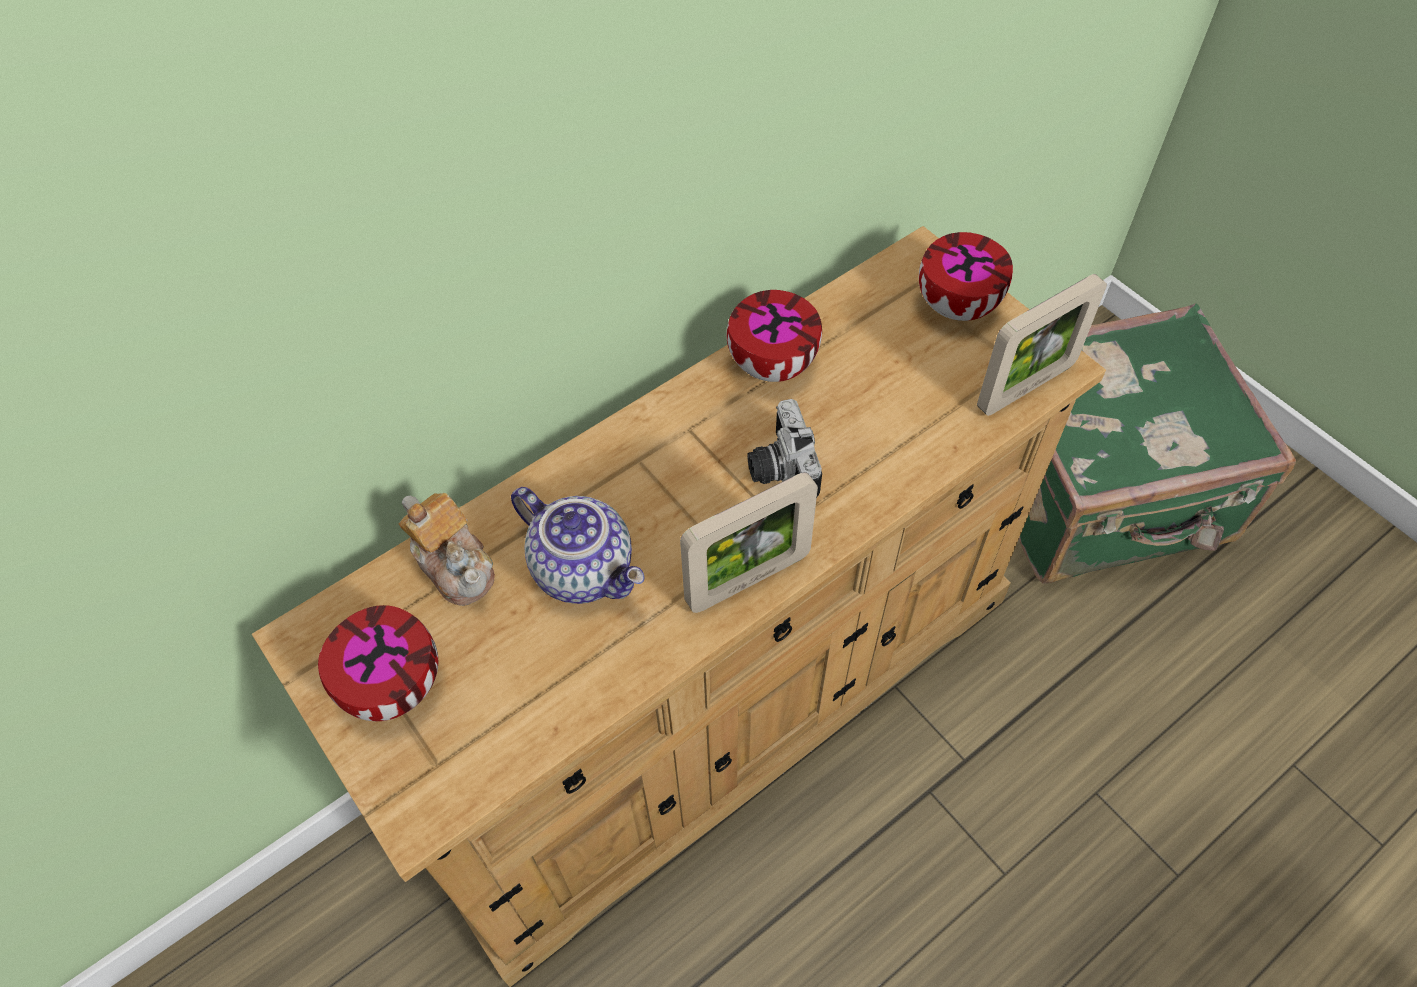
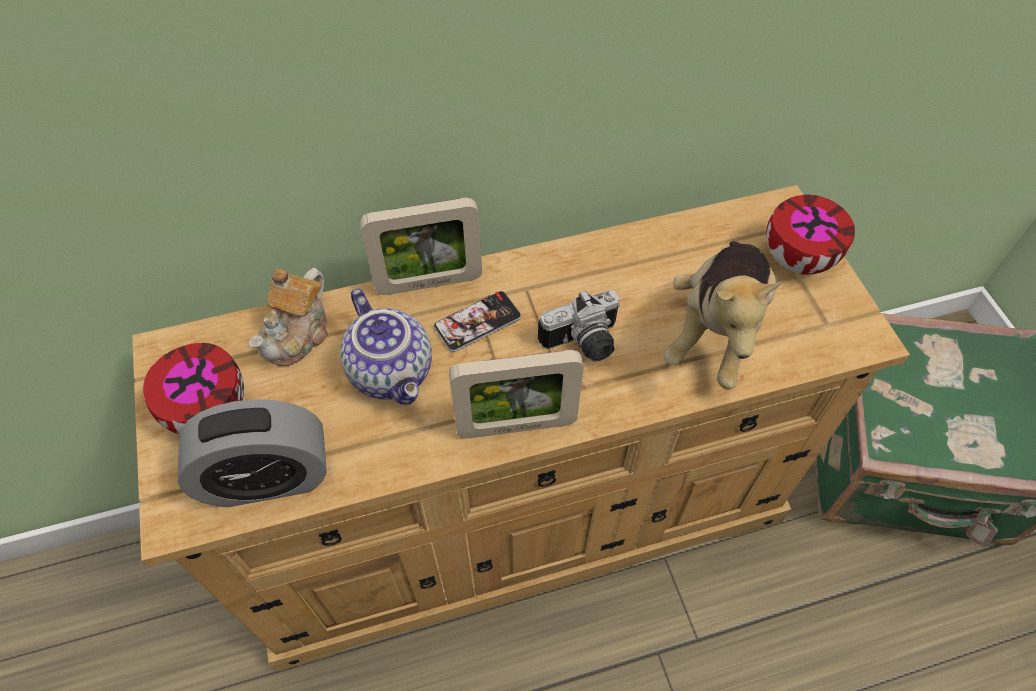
camera: 20 degrees right, 0 degrees up
(455, 564) = (299, 334): teapot -> teapot turned 45 degrees clockwise
(501, 734) = (267, 478): none -> alarm clock
(653, 482) = (477, 322): none -> phone
(770, 364) = (616, 258): bowl -> none
(779, 468) = (584, 344): camera -> camera turned 120 degrees counterclockwise
(908, 408) = (716, 330): none -> plush toy
(1026, 387) = (828, 346): picture frame -> picture frame (429, 283)

